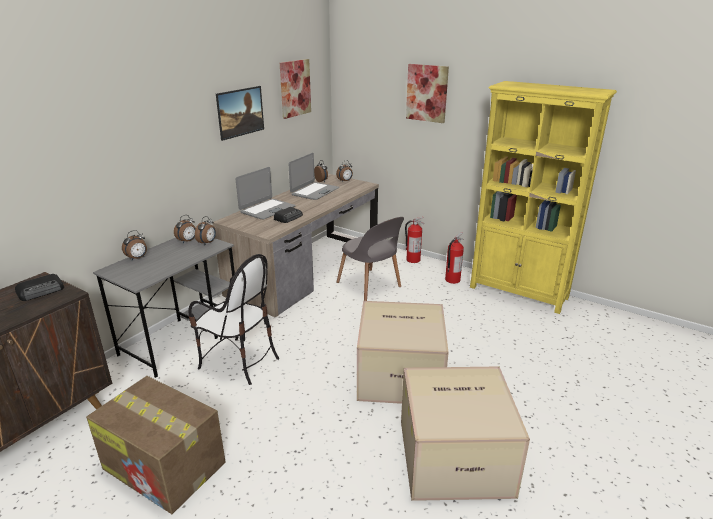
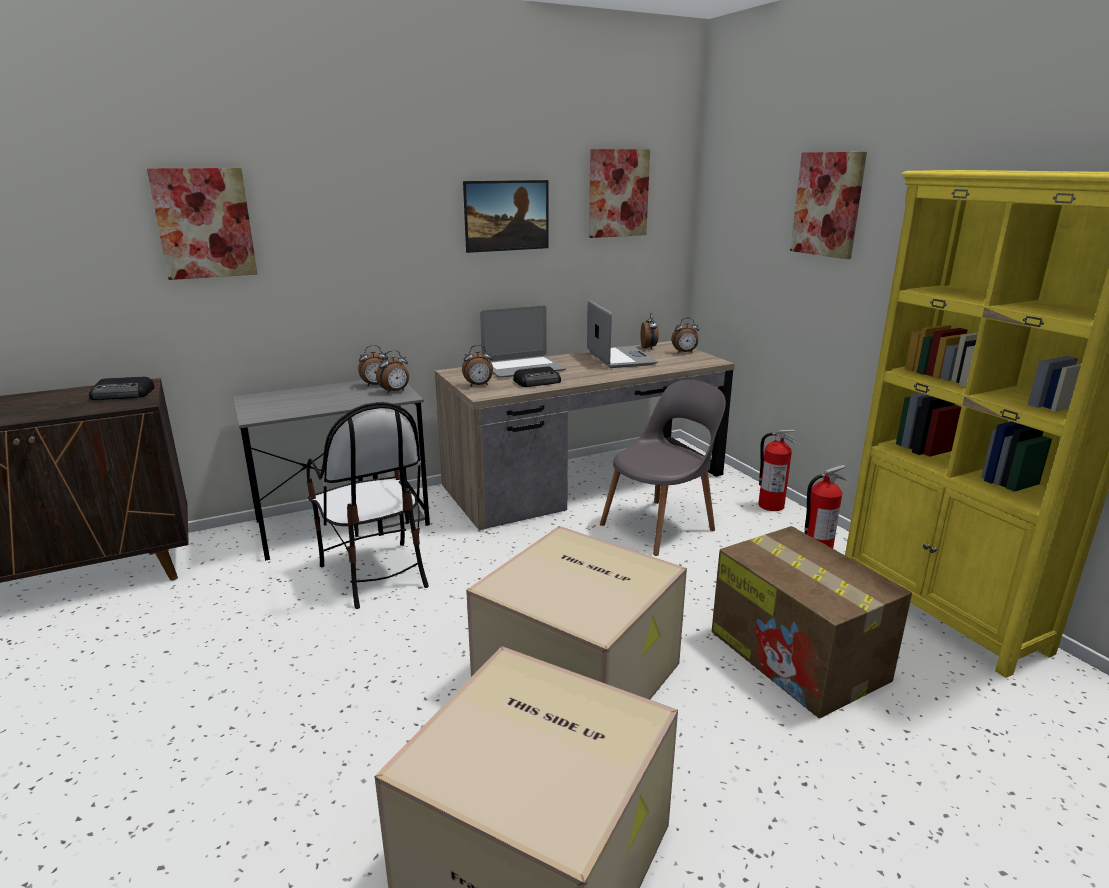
camera: 30 degrees right, 5 degrees down
(62, 150) = (204, 223): none -> picture
(137, 258) = (296, 392): alarm clock -> alarm clock (478, 385)
(165, 466) = (155, 674): cardboard box -> cardboard box (799, 657)
(314, 191) = (620, 358): laptop -> laptop turned 75 degrees counterclockwise
(370, 286) = (660, 525): grey chair -> grey chair turned 120 degrees counterclockwise

